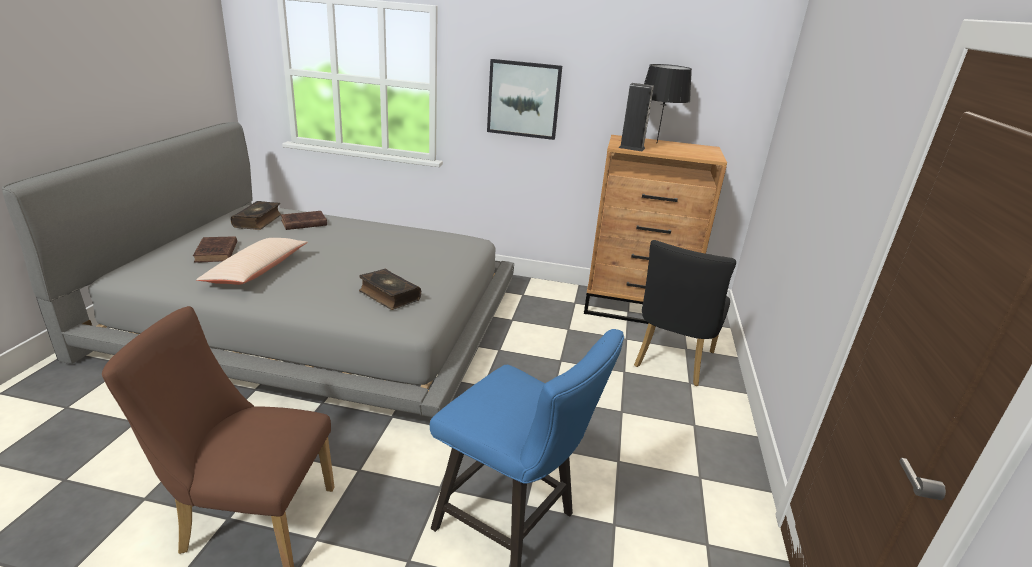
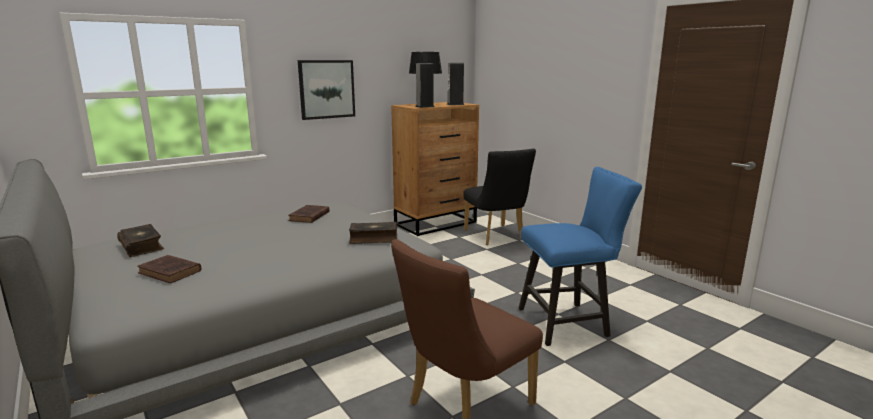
camera: 45 degrees left, 10 degrees down
(257, 271) = (244, 265): beige pillow -> none
(302, 223) = (190, 234): brown book -> brown book (309, 217)
(691, 154) = (455, 104): none -> speaker

